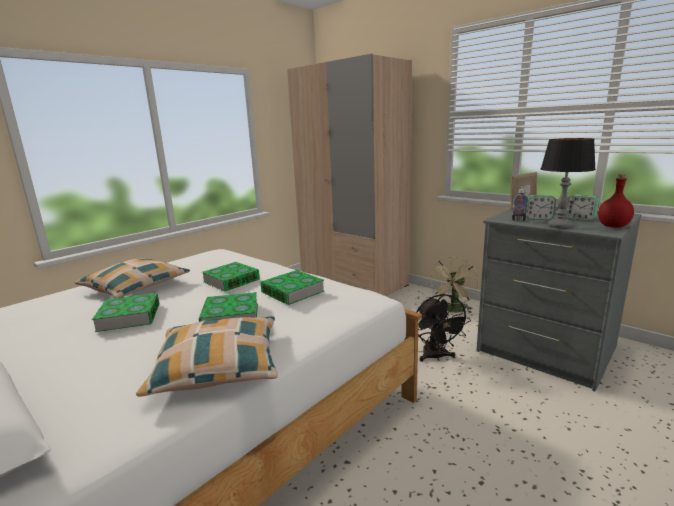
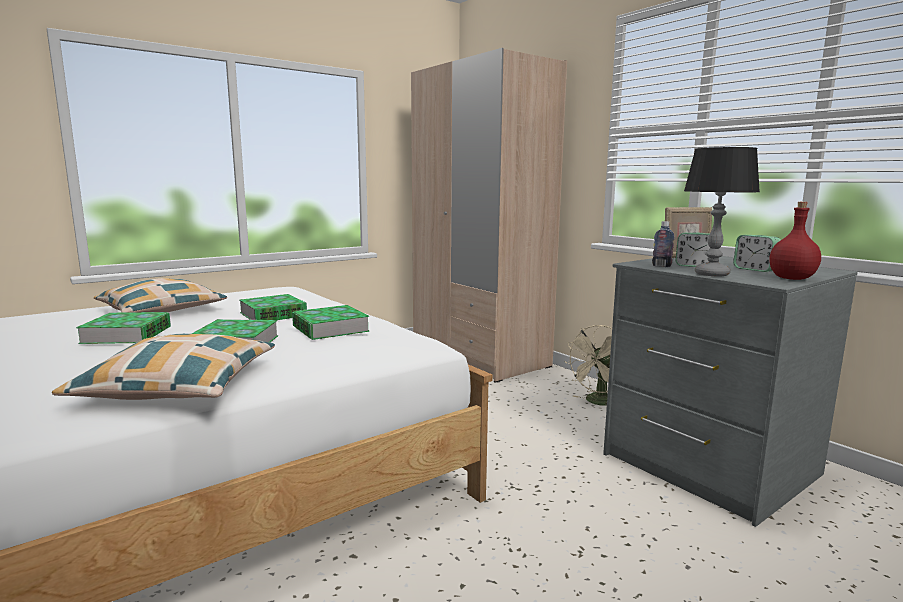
camera: 10 degrees right, 5 degrees down
(436, 357) = (542, 454): black fan -> none

